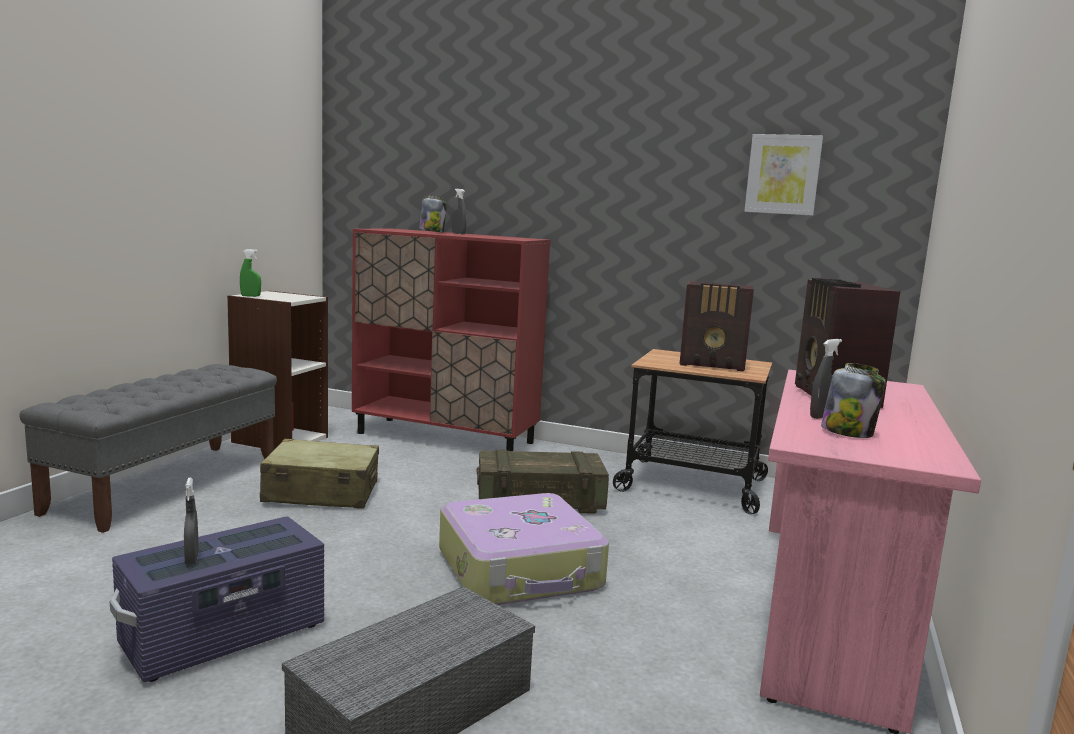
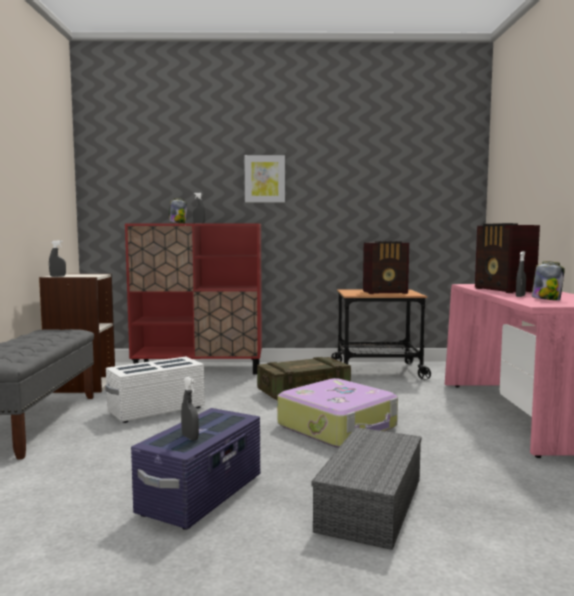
camera: 20 degrees left, 5 degrees down
(250, 296) = (58, 276): green spray bottle -> grey spray bottle
(321, 492) = (156, 410): beige suitcase -> white storage box
(783, 174) = (404, 176): picture -> picture (264, 179)

